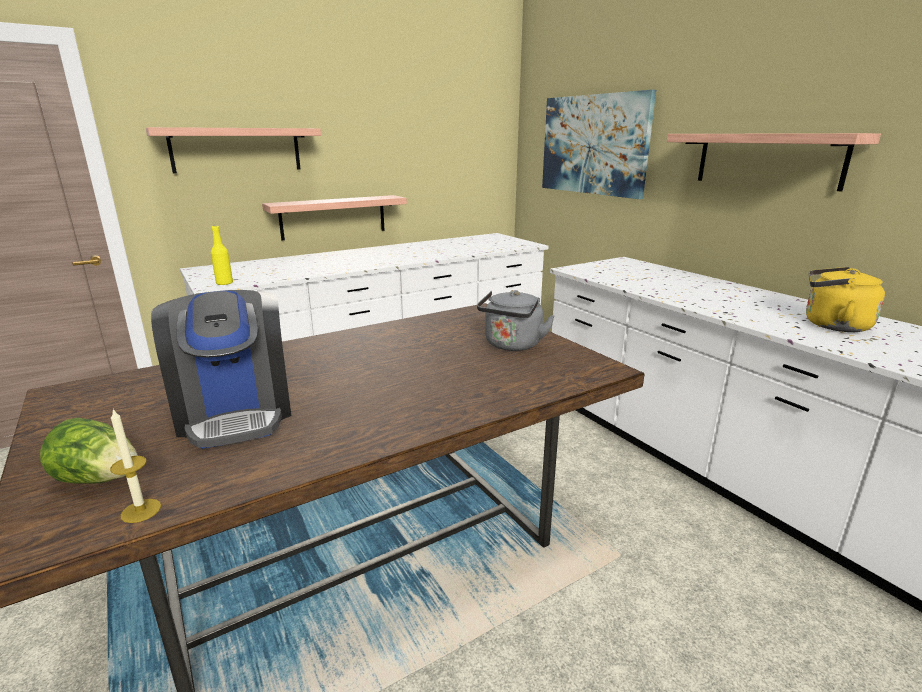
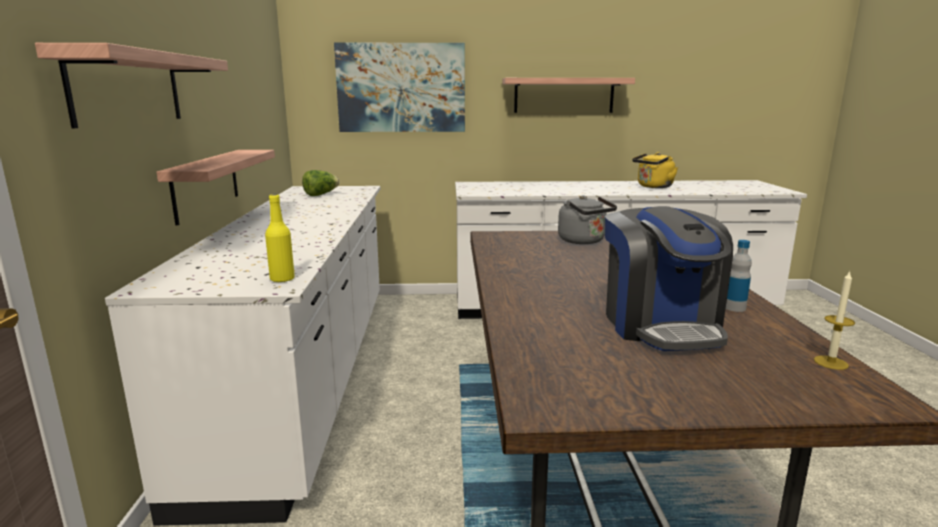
camera: 60 degrees left, 5 degrees down
(100, 479) = (778, 377): lettuce -> lettuce (321, 195)
(235, 413) = (660, 325): coffee machine -> coffee machine turned 75 degrees clockwise
(312, 445) = (734, 307): none -> bottle

